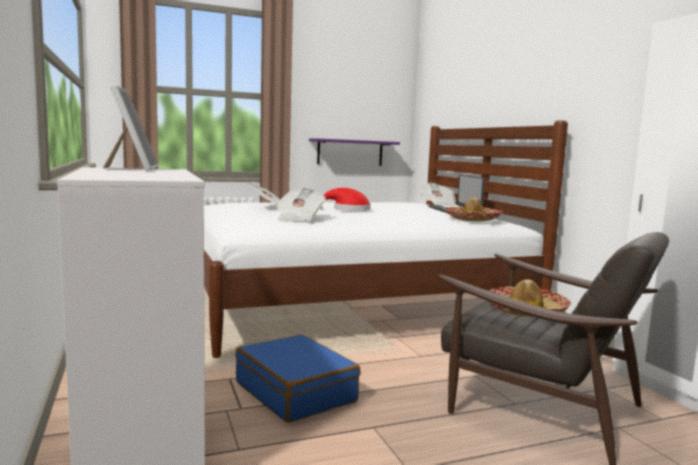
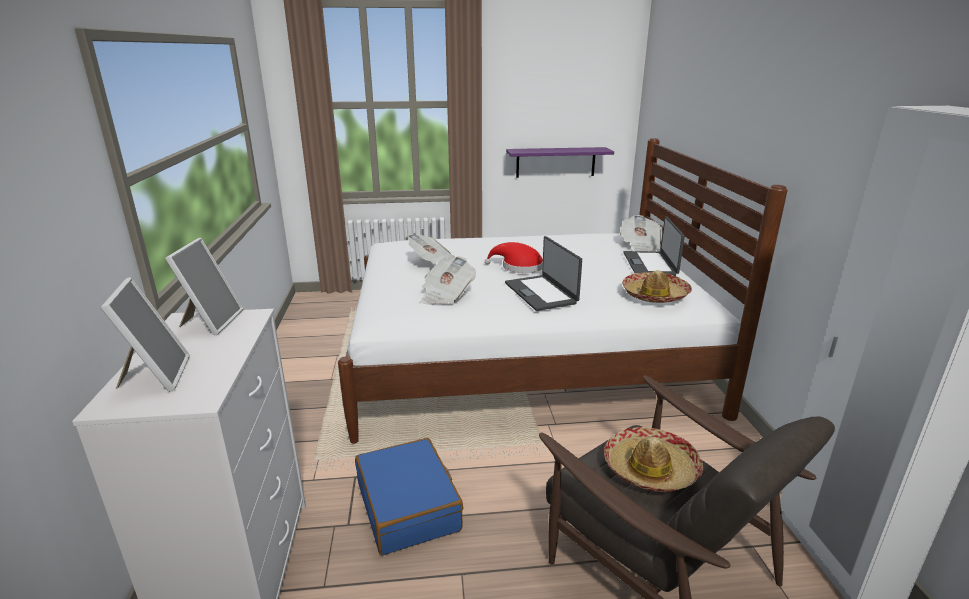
camera: 15 degrees right, 15 degrees up
(115, 174) = (155, 376): none -> picture frame
(380, 218) = (541, 293): none -> laptop

